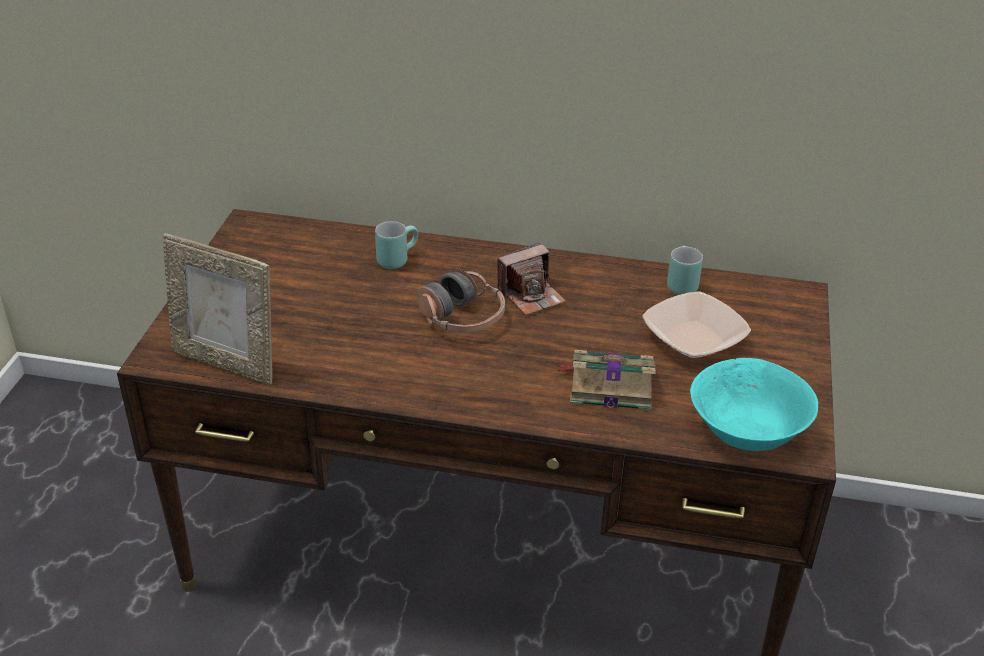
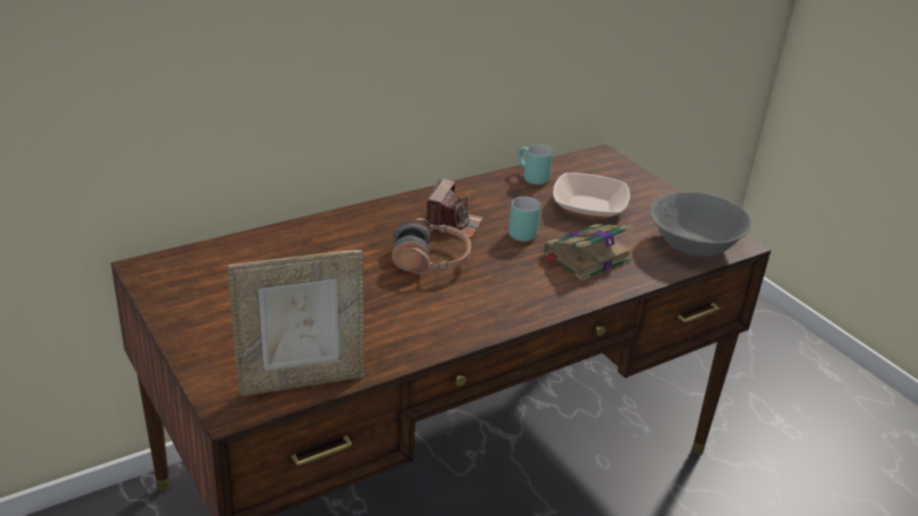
camera: 45 degrees left, 5 degrees down
(396, 258) = (317, 241): turquoise mug -> turquoise mug (520, 231)
(749, 430) = (695, 245): turquoise bowl -> grey bowl

